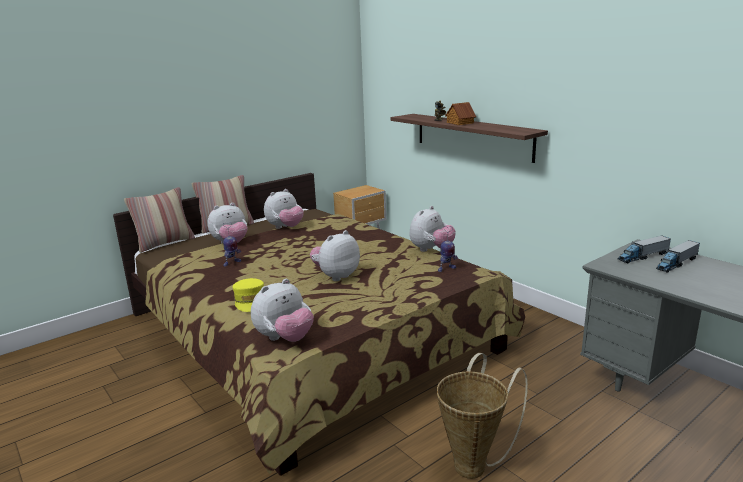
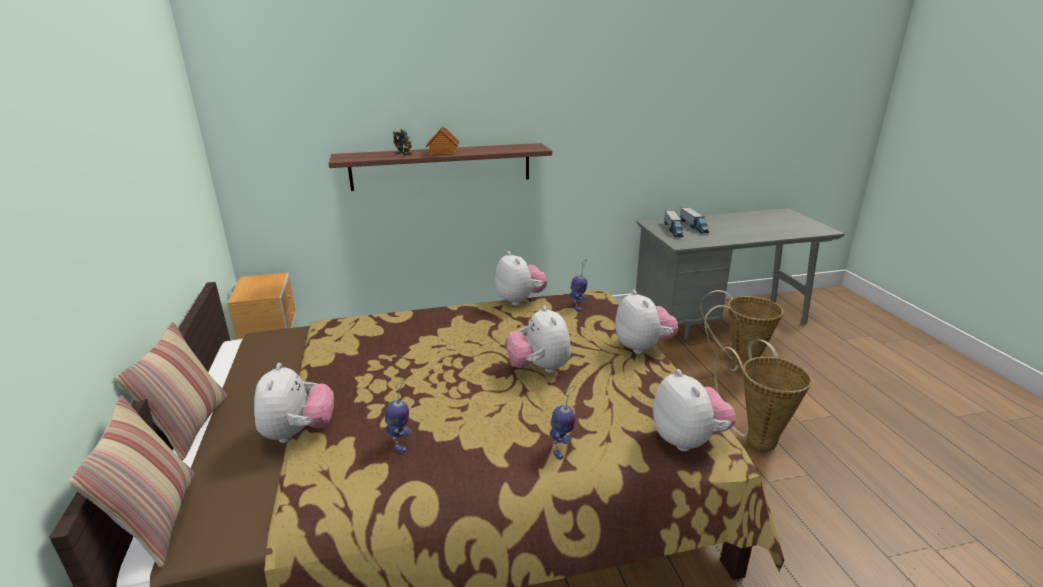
camera: 65 degrees left, 5 degrees up
(250, 301) = (561, 448): yellow cap -> toy robot
(285, 228) = (314, 368): plush toy -> plush toy (643, 347)
(603, 434) = (737, 366): none -> basket

